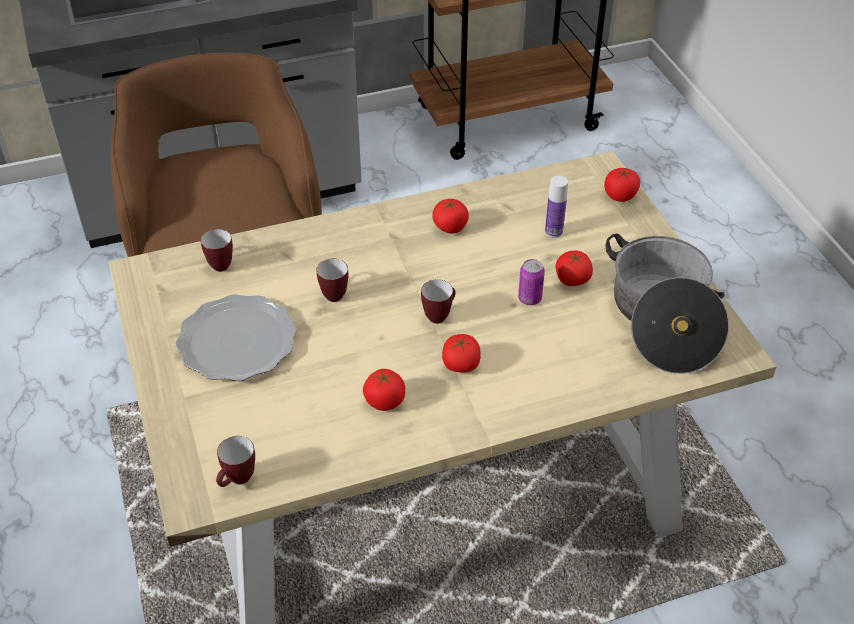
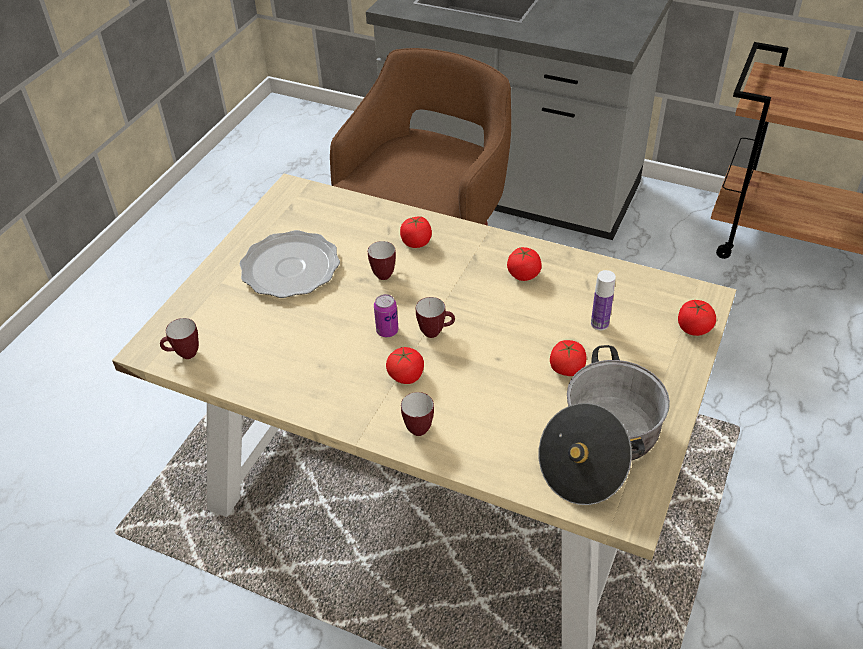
camera: 45 degrees right, 0 degrees up
(217, 264) = (340, 211): mug -> mug (418, 426)
(385, 401) = (327, 366): tomato -> tomato (416, 242)
(529, 298) = (515, 361): can -> can (387, 331)

